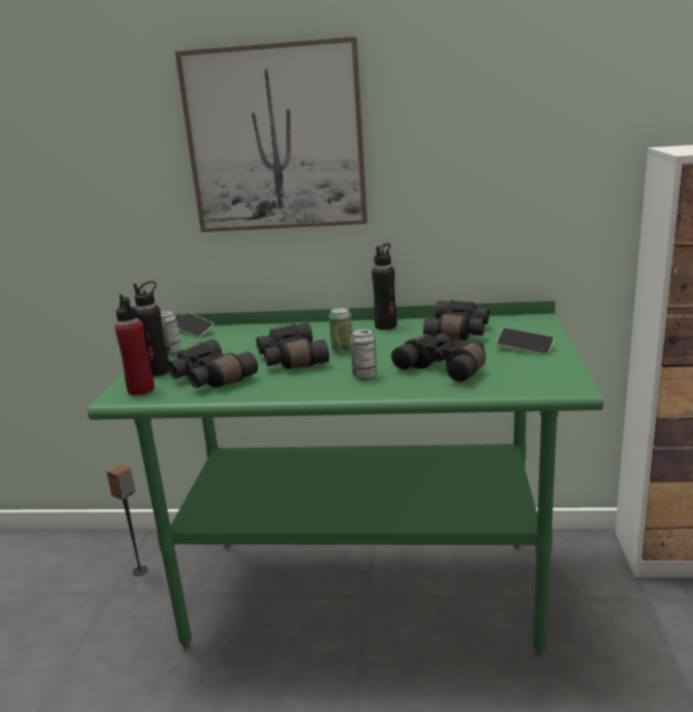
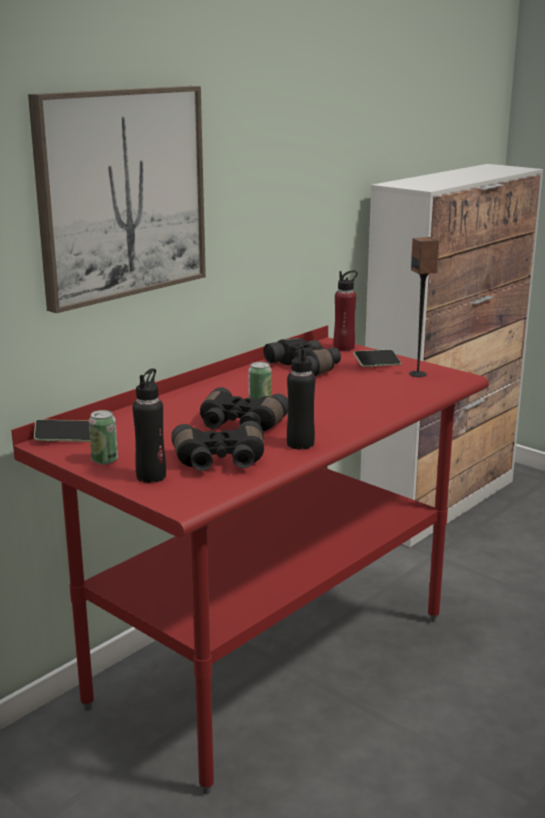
camera: 55 degrees left, 0 degrees up
(140, 571) = (34, 784): speaker -> speaker (418, 374)
(141, 390) = (187, 492): red bottle -> red bottle (344, 347)
(364, 376) = (331, 415): can -> none
(364, 592) = (271, 660): green desk -> red desk
(386, 326) = (237, 379): black bottle -> black bottle (300, 444)
(445, 368) = (366, 392): black binoculars -> none

